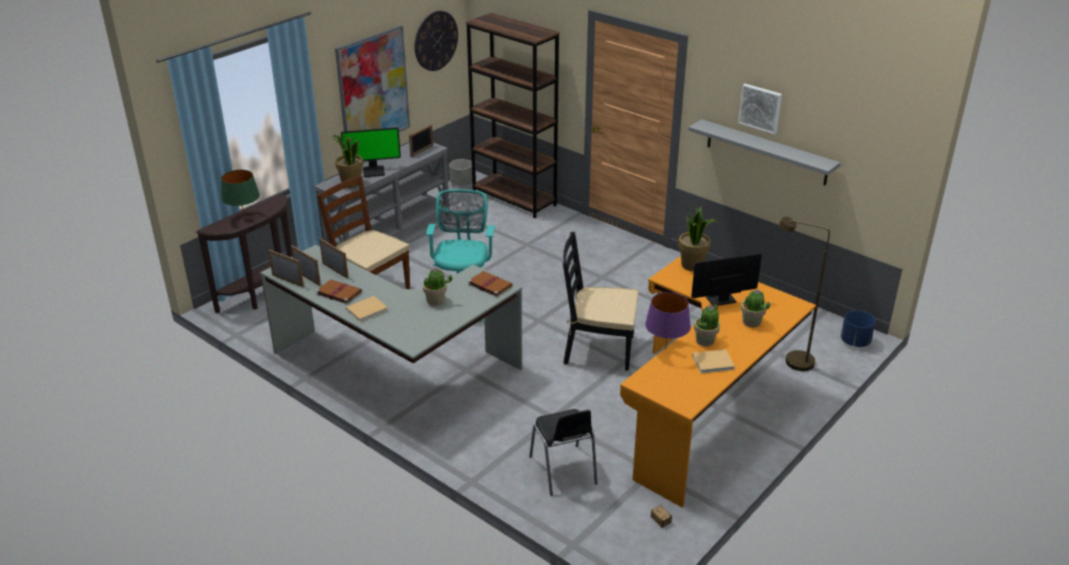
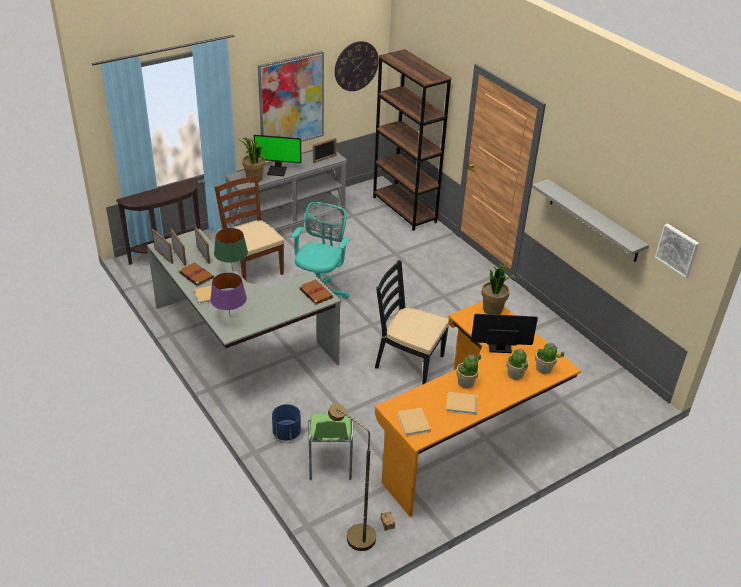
camera: 15 degrees right, 5 degrees up
(244, 218) = (156, 195): green table lamp -> green table lamp (232, 270)
(435, 300) = (266, 298): potted plant -> potted plant (544, 369)
(461, 184) = (367, 187): grey planter -> none
(563, 471) = (330, 461): black chair -> green chair
(665, 349) = (428, 383): purple table lamp -> purple table lamp (230, 317)
(673, 392) = (414, 423): none -> beige book
(760, 108) = (593, 181): picture -> picture (678, 249)
(791, 361) = (569, 409): brown floor lamp -> brown floor lamp (354, 534)
(855, 342) = (635, 404): blue planter -> blue planter (286, 433)

